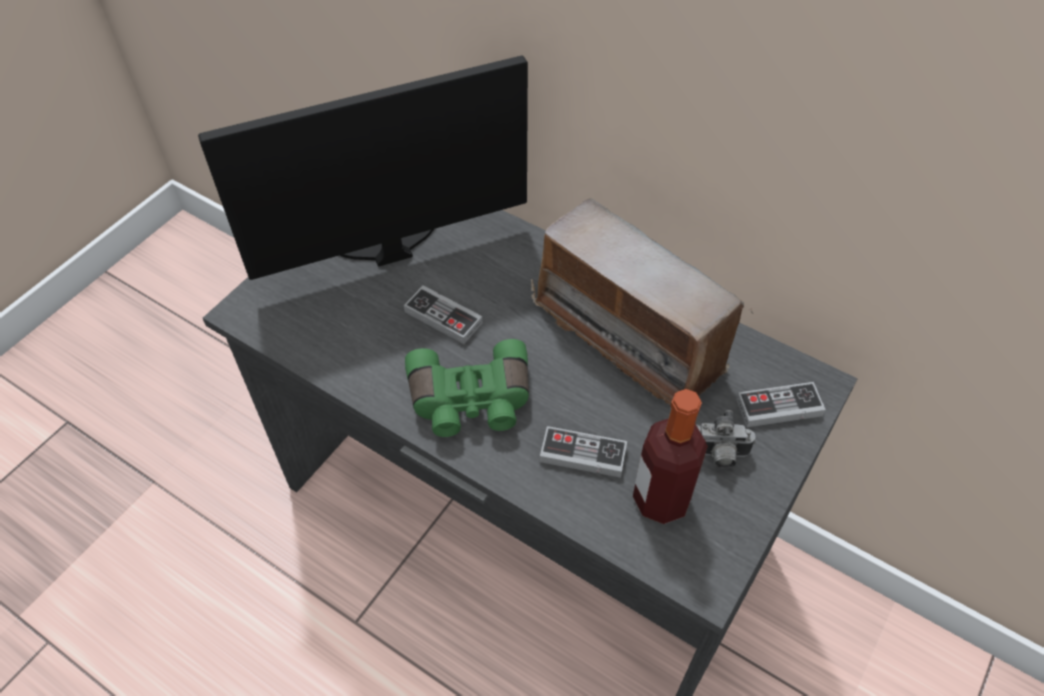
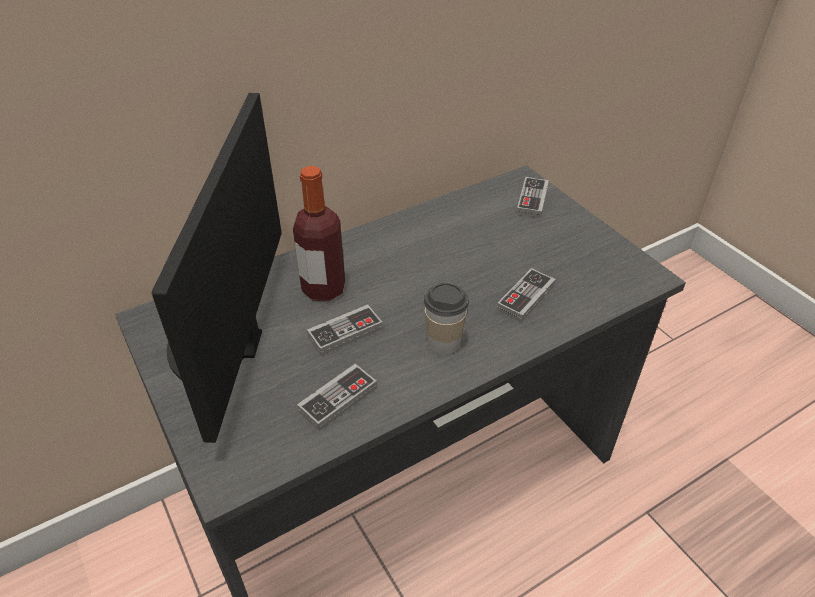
camera: 65 degrees left, 10 degrees down
(358, 347) = (338, 399): none -> game controller
(470, 402) = (444, 343): green binoculars -> cup
(630, 337) = (435, 240): radio -> none
(661, 499) = (580, 273): bottle -> bottle (323, 288)
(716, 456) = (556, 238): camera -> none

